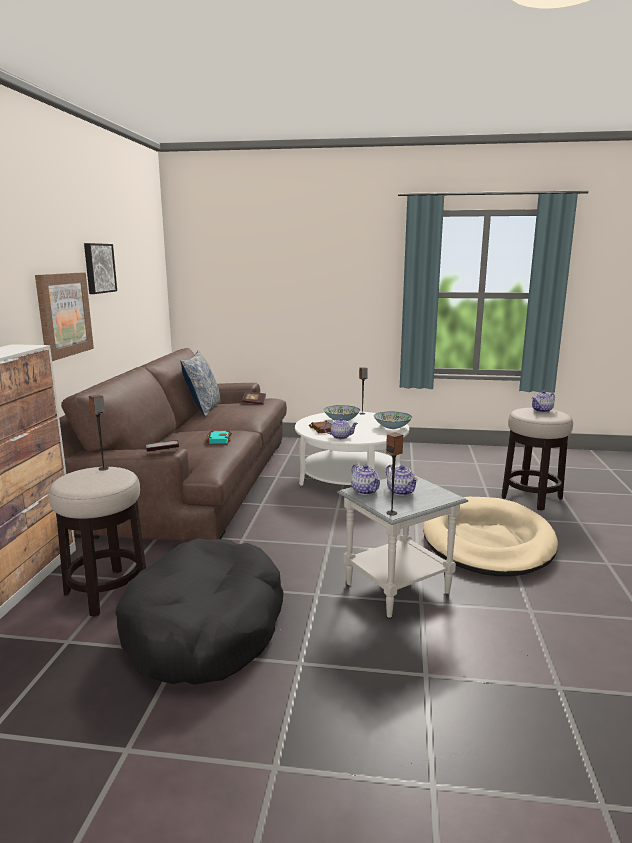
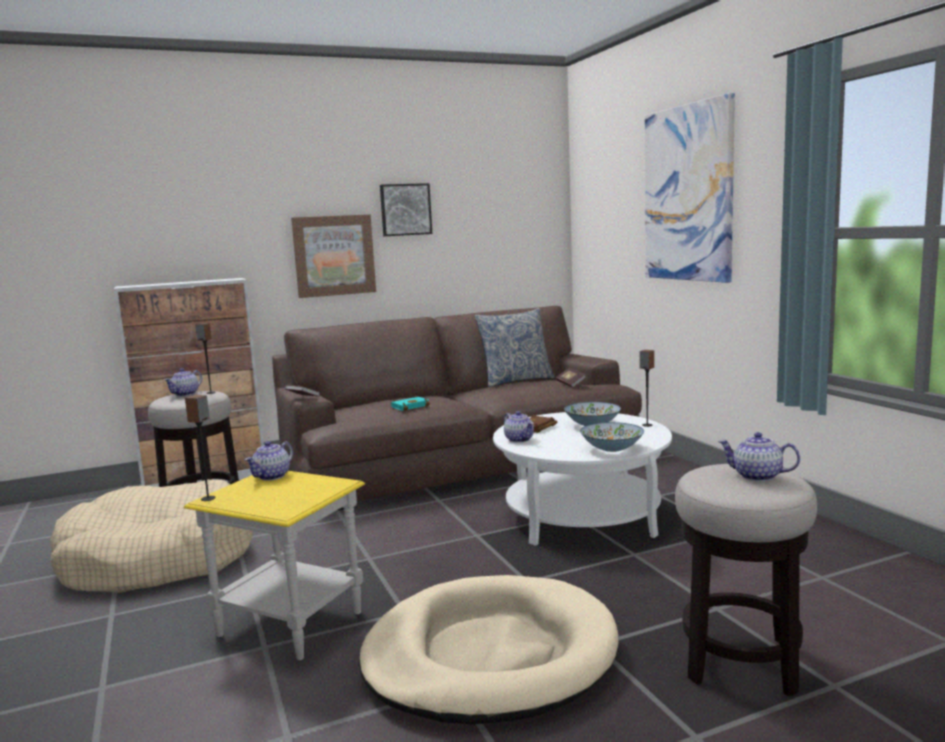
camera: 60 degrees right, 5 degrees down
(205, 628) = (158, 559): black dog bed -> beige dog bed
(312, 266) = (688, 194): none -> picture
(398, 587) = (291, 624): grey side table -> yellow side table
(401, 491) = (283, 489): teapot -> teapot (185, 394)

